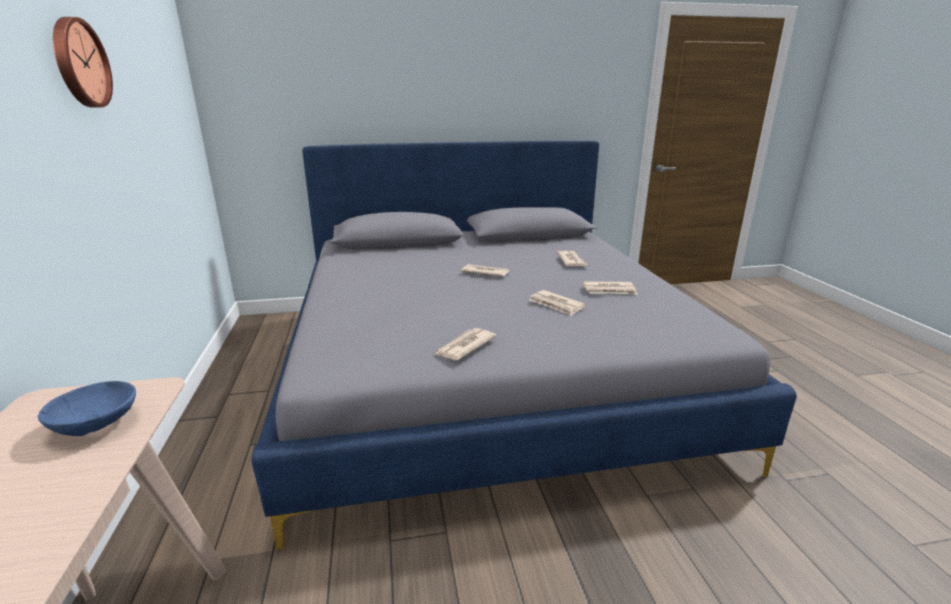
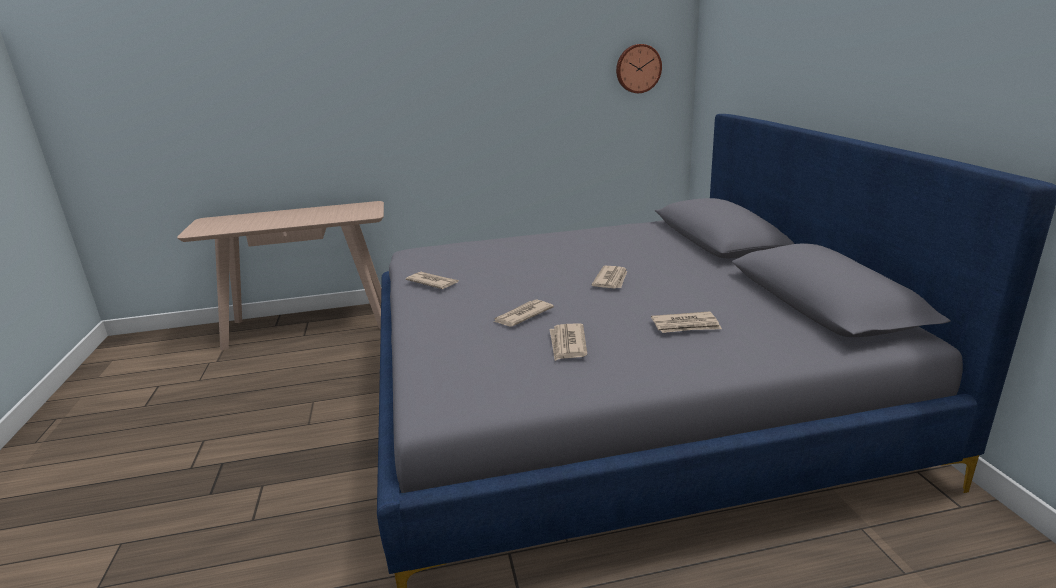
camera: 90 degrees right, 0 degrees up
(79, 63) = (502, 46): wall clock -> wall clock (638, 68)
(98, 425) = (345, 214): blue bowl -> none

